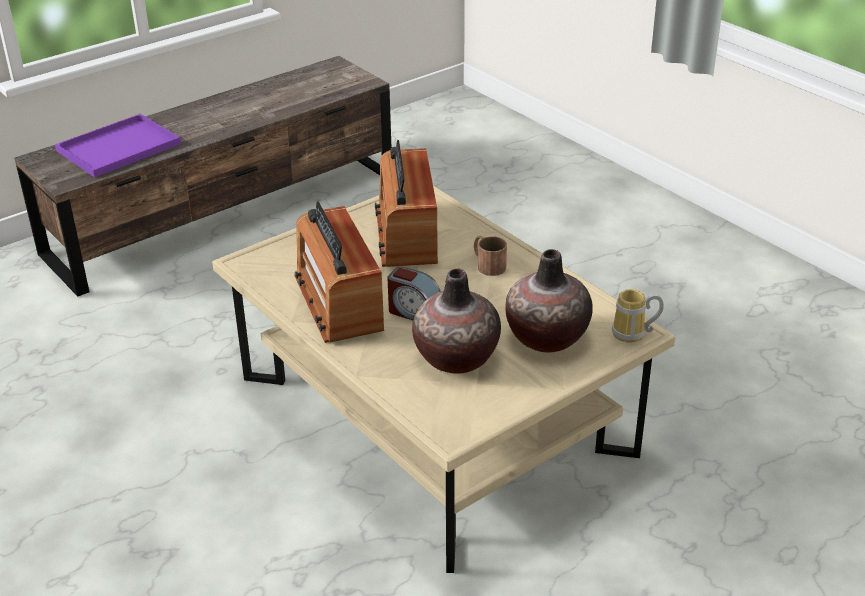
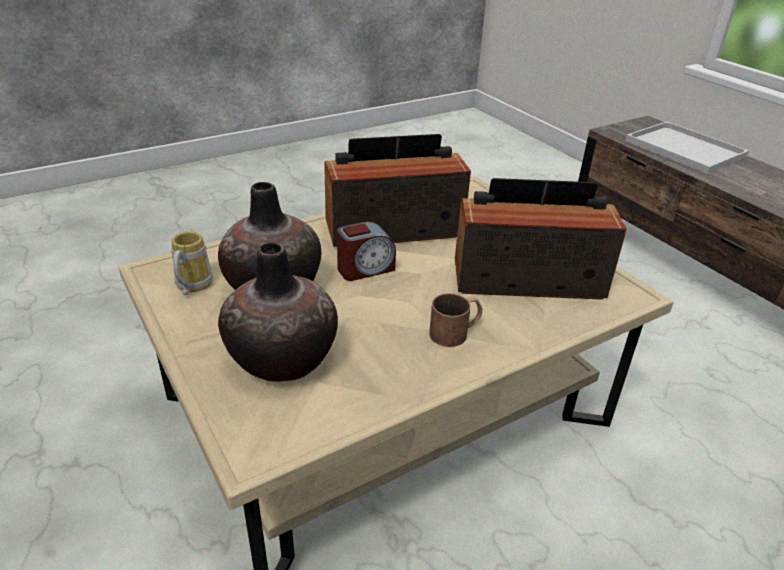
camera: 95 degrees right, 0 degrees up
(117, 148) = (682, 148): purple tray -> white tray
(413, 312) = (365, 269): alarm clock -> alarm clock turned 150 degrees counterclockwise
(633, 335) = (249, 444): mug -> mug (190, 286)

